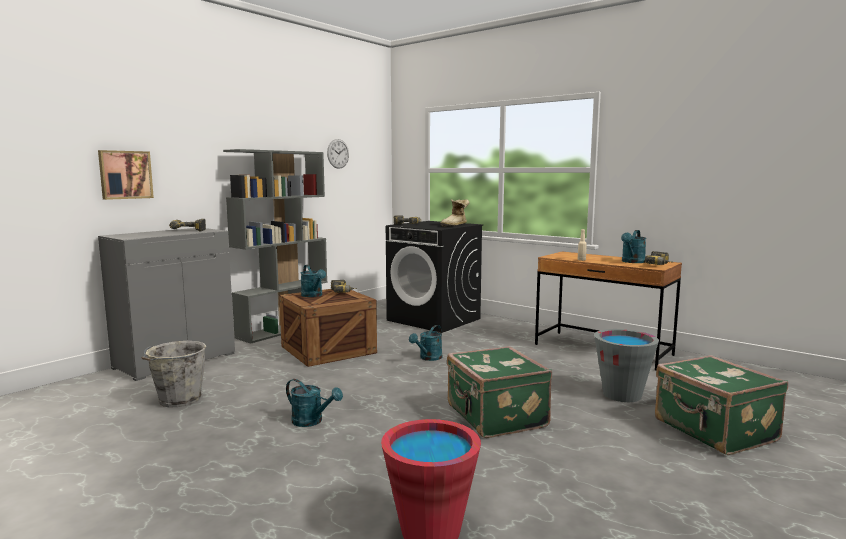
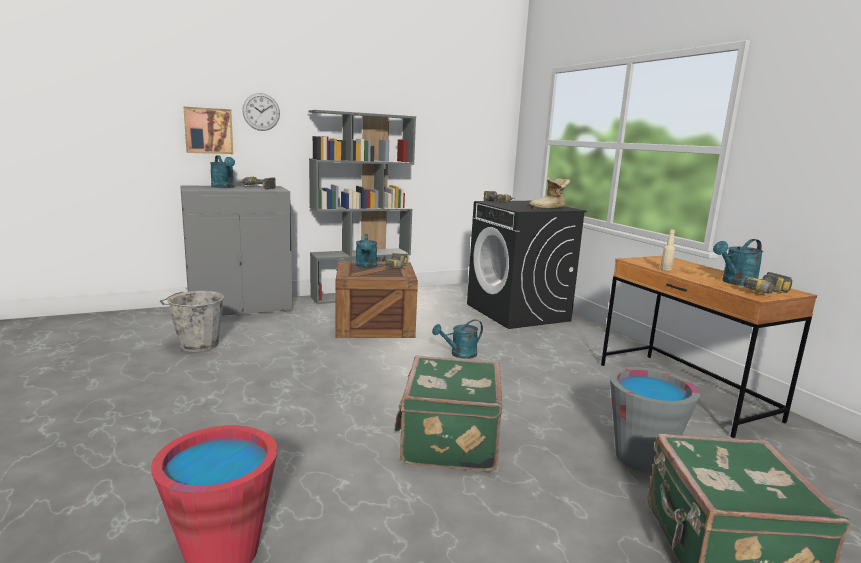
camera: 25 degrees right, 5 degrees up
(312, 421) = (270, 395): turquoise watering can -> turquoise watering can (224, 187)
(338, 153) = (446, 119): wall clock -> wall clock (261, 112)

